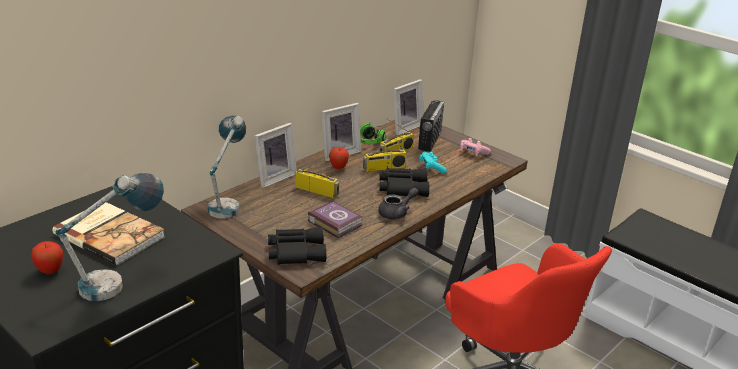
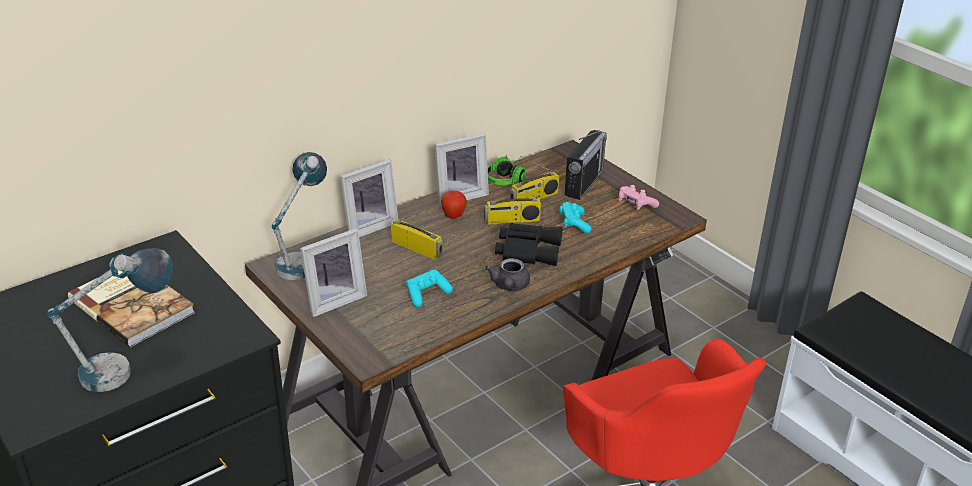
camera: 10 degrees right, 5 degrees up
(50, 271) = (55, 349): apple -> none
(295, 251) = (367, 331): black binoculars -> none
(334, 222) = (427, 294): book -> turquoise game controller
(397, 213) = (509, 286): grey teapot -> grey teapot turned 120 degrees clockwise
(404, 127) = (556, 161): picture frame -> picture frame (334, 300)

